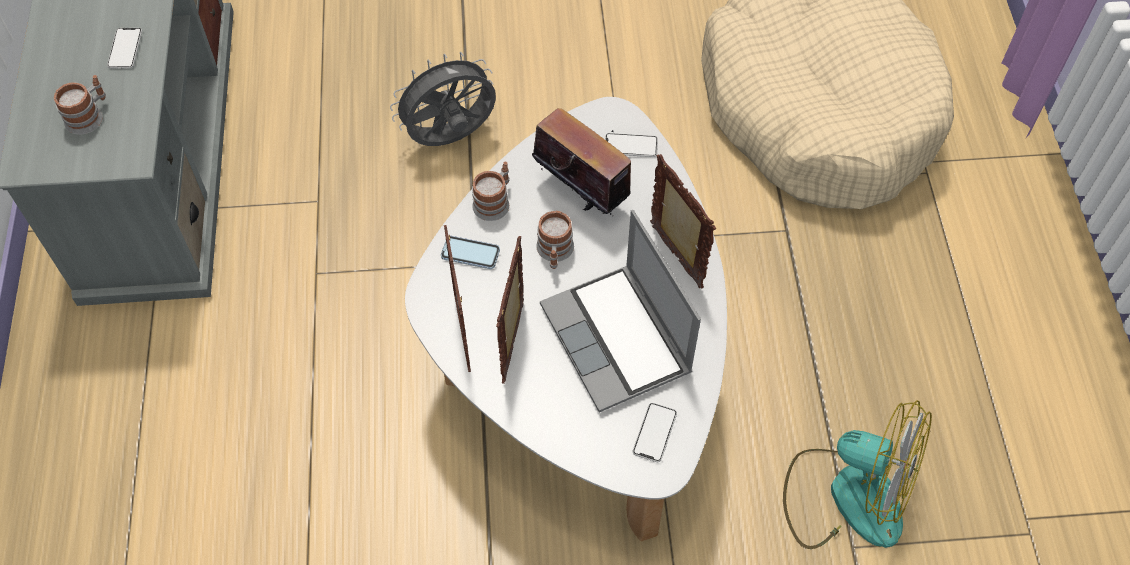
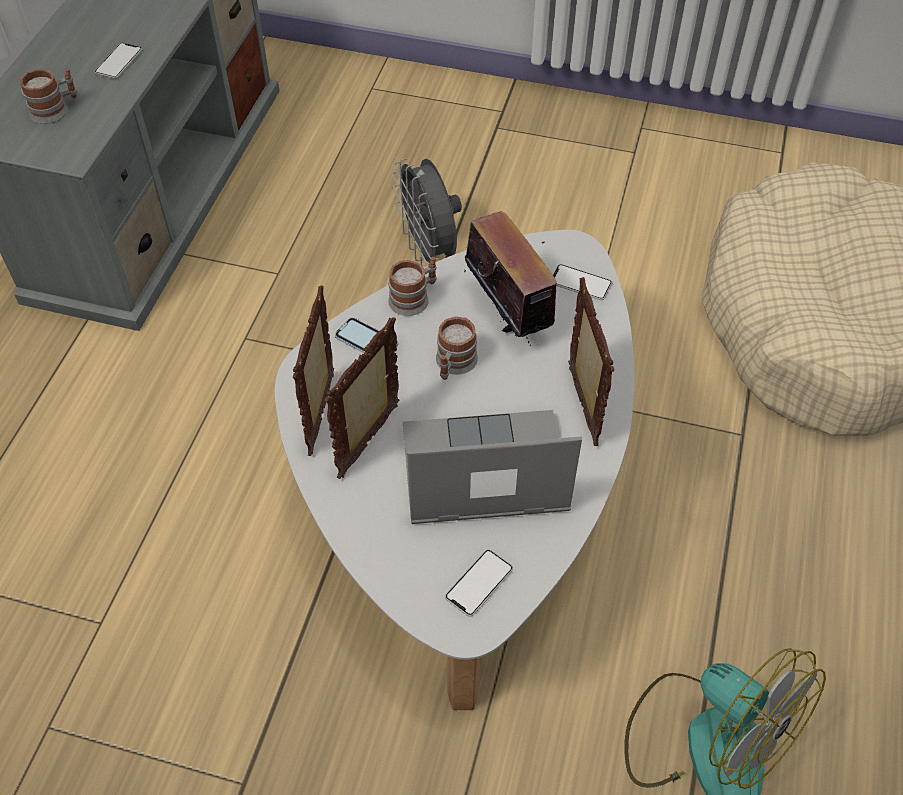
camera: 20 degrees right, 5 degrees down
(451, 138) = (429, 251): grey fan -> grey fan turned 105 degrees counterclockwise
(618, 340) = (482, 473): laptop -> laptop turned 90 degrees clockwise

